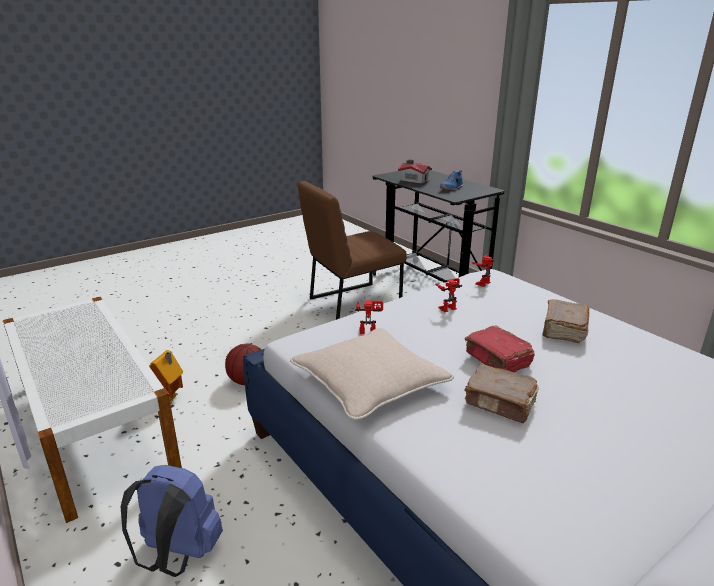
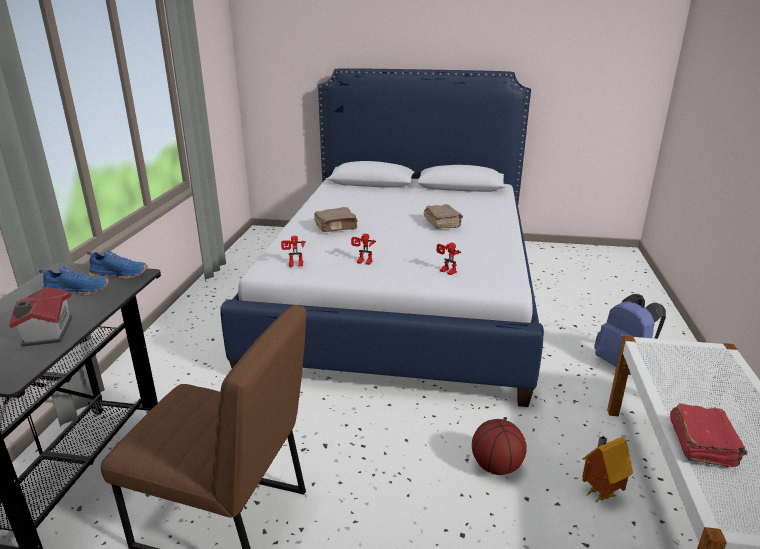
camera: 135 degrees left, 0 degrees up
(369, 380) = (490, 252): beige pillow -> none
(461, 195) = (120, 274): none -> blue shoe
(498, 360) = (405, 232): red book -> red book (702, 444)

